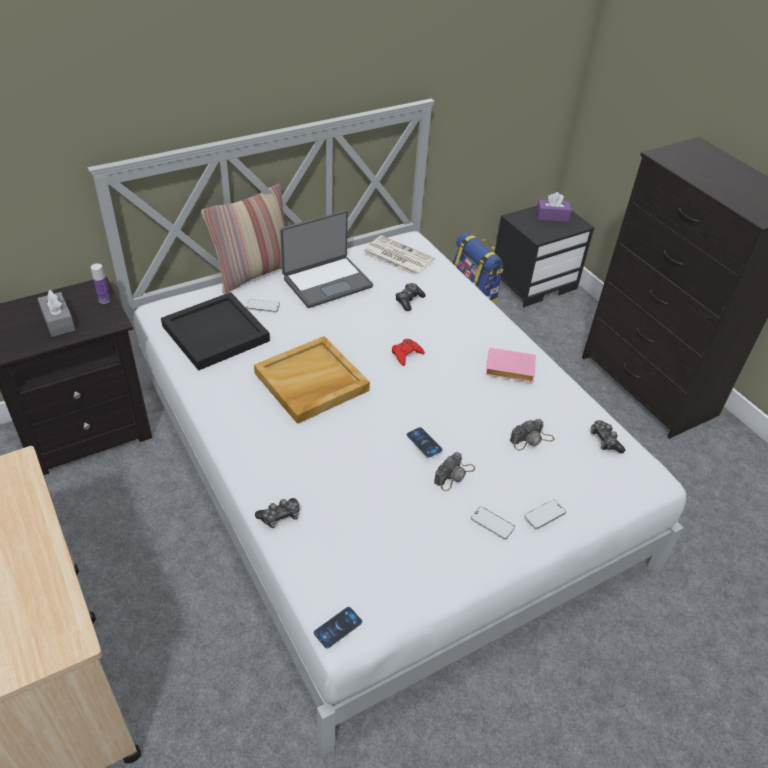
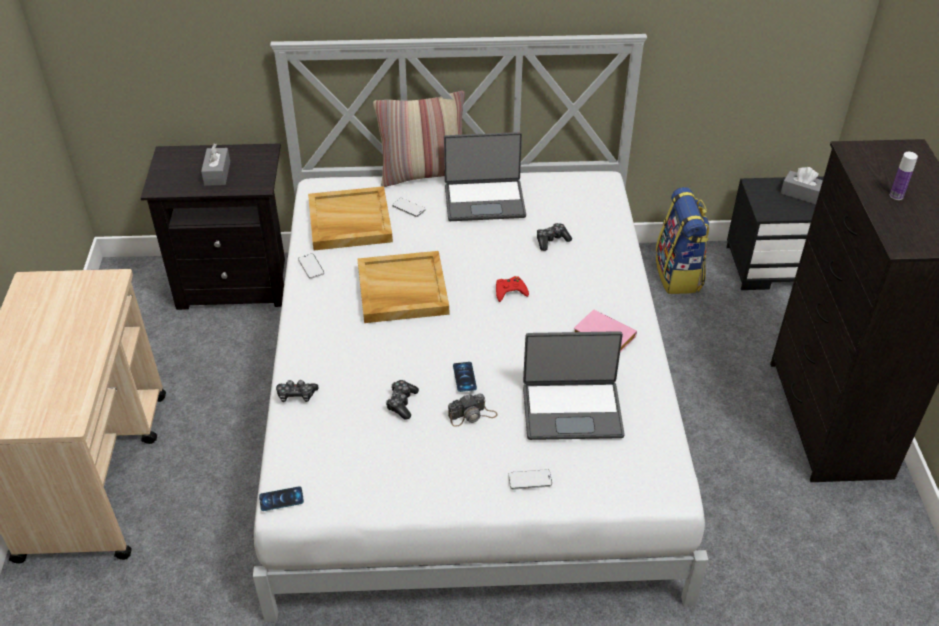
camera: 30 degrees right, 0 degrees up
(104, 300) = (264, 164): bottle -> bottle (896, 196)
(215, 334) = (349, 222): black tray -> beige tray
(397, 256) = (573, 193): newspaper -> none
(492, 524) = (475, 469): phone -> phone (311, 267)
(531, 439) = (572, 410): camera -> laptop
(552, 216) = (801, 194): purple tissue box -> grey tissue box
(605, 441) = (648, 437): game controller -> game controller (402, 403)

